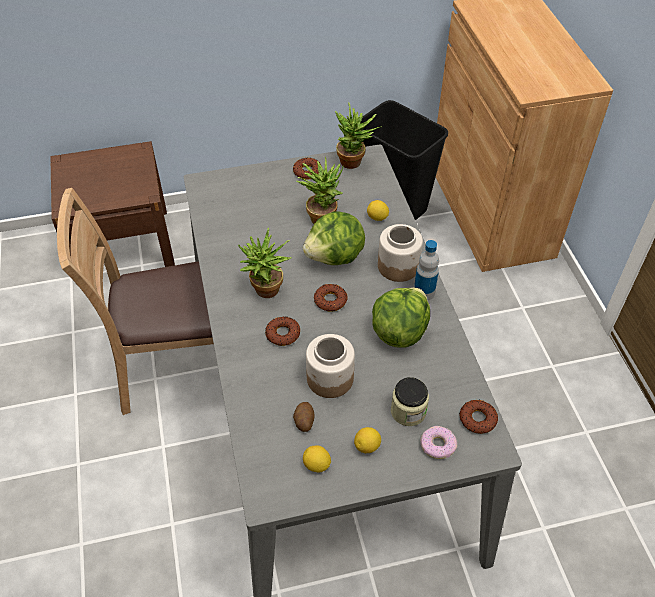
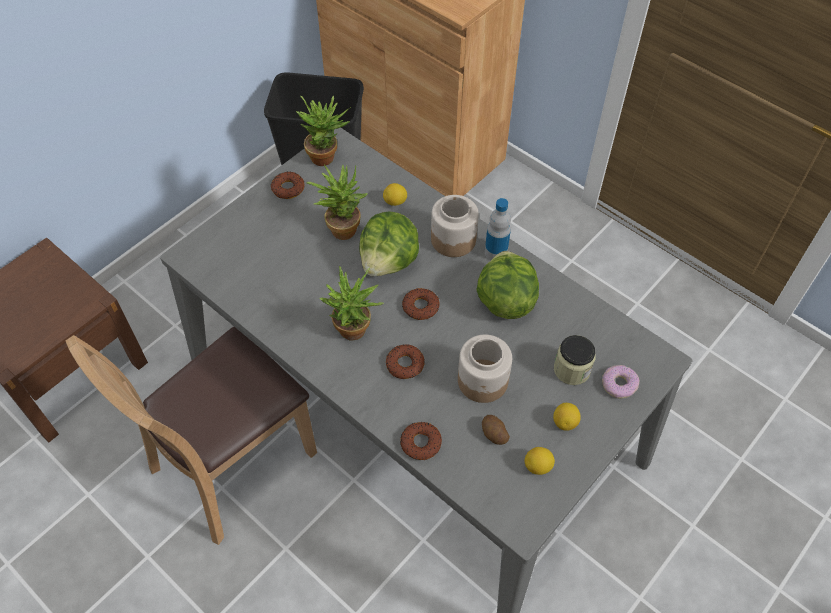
camera: 35 degrees left, 5 degrees up
(477, 419) = (630, 342): donut -> donut (420, 443)

